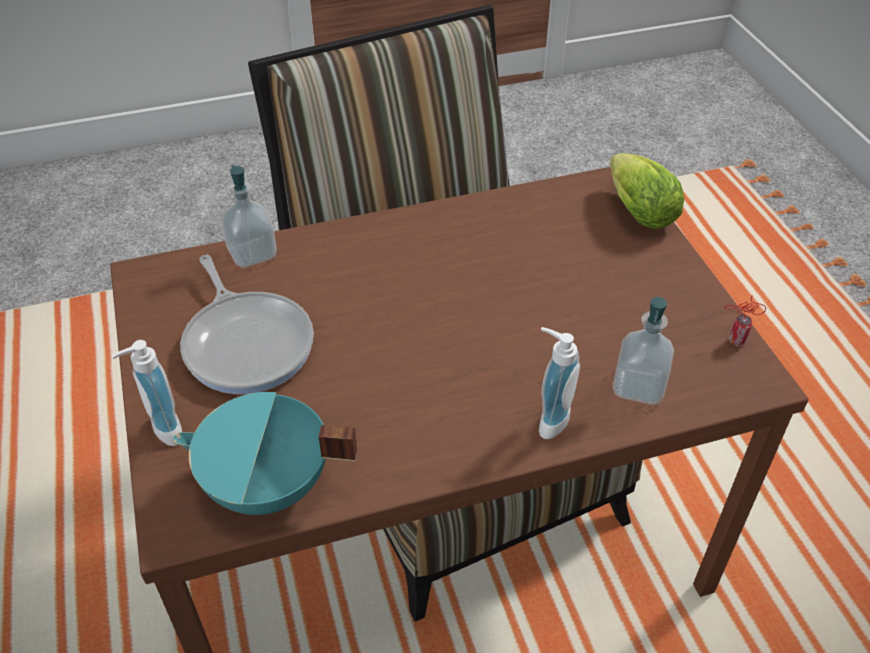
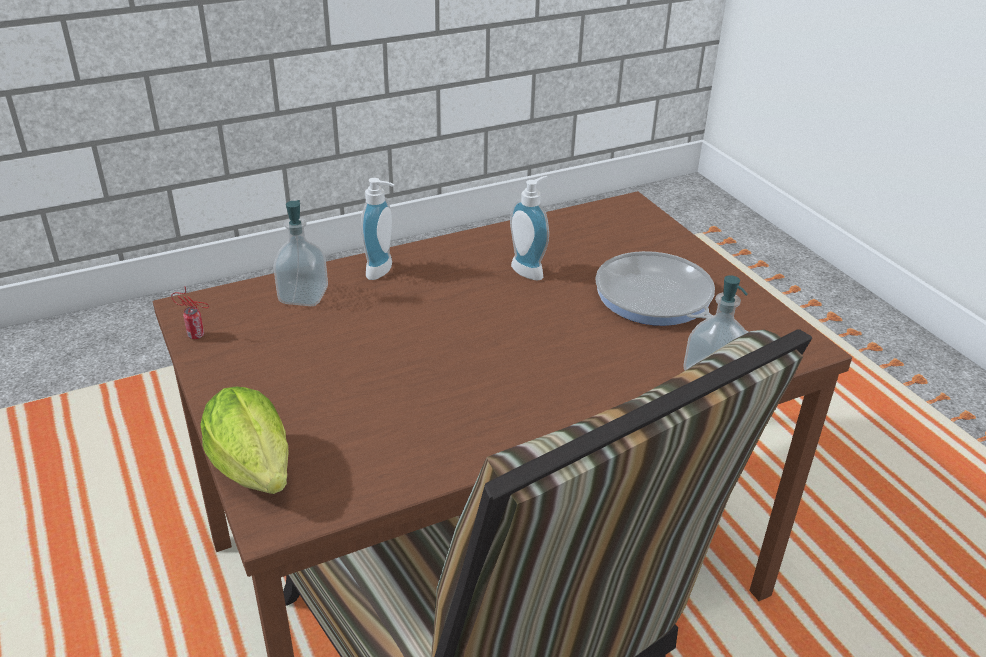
camera: 170 degrees right, 10 degrees down
(161, 431) = (681, 245): soap dispenser -> soap dispenser (530, 270)
(268, 487) = (584, 224): turquoise cooking pot -> none

